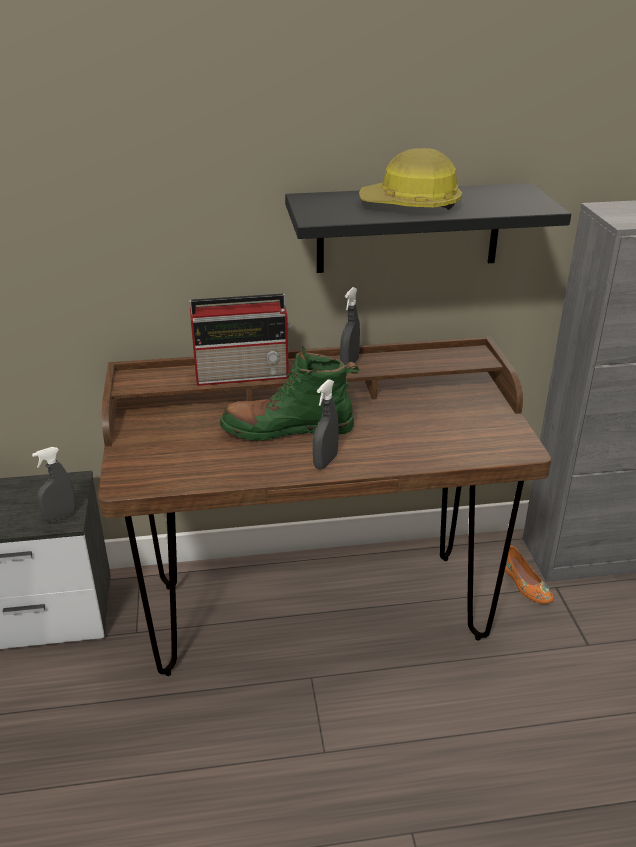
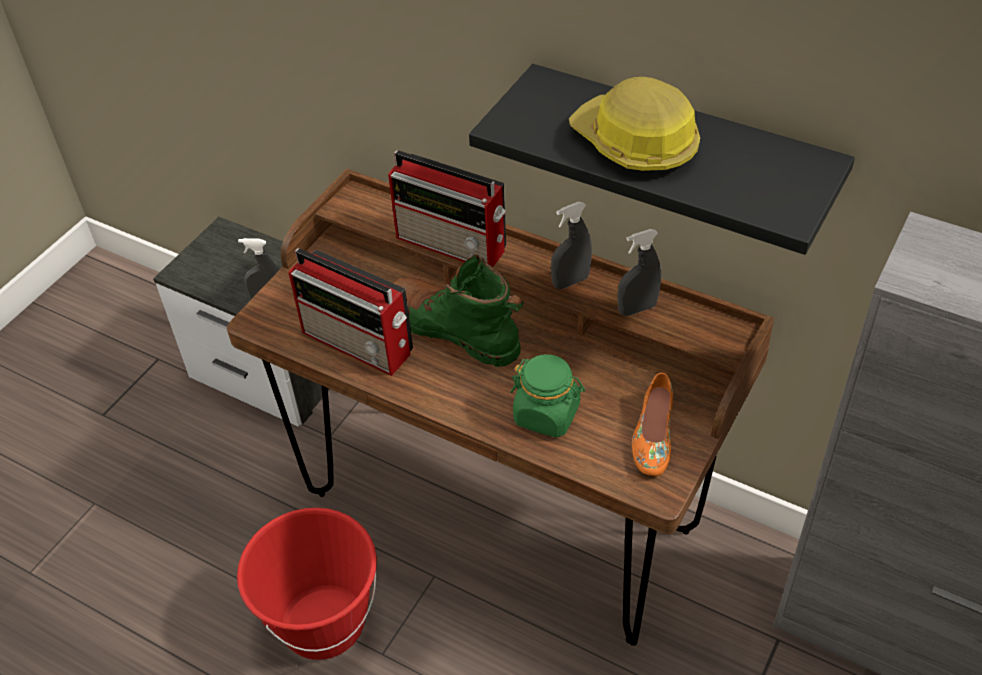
camera: 40 degrees right, 15 degrees up
(227, 463) = (359, 343): none -> radio
(256, 760) = (323, 623): none -> red bucket
(325, 462) = (445, 391): grey spray bottle -> grey spray bottle (637, 309)
(409, 444) = (547, 414): none -> green jar
(525, 584) = (745, 614): orange shoe -> orange shoe (652, 435)

